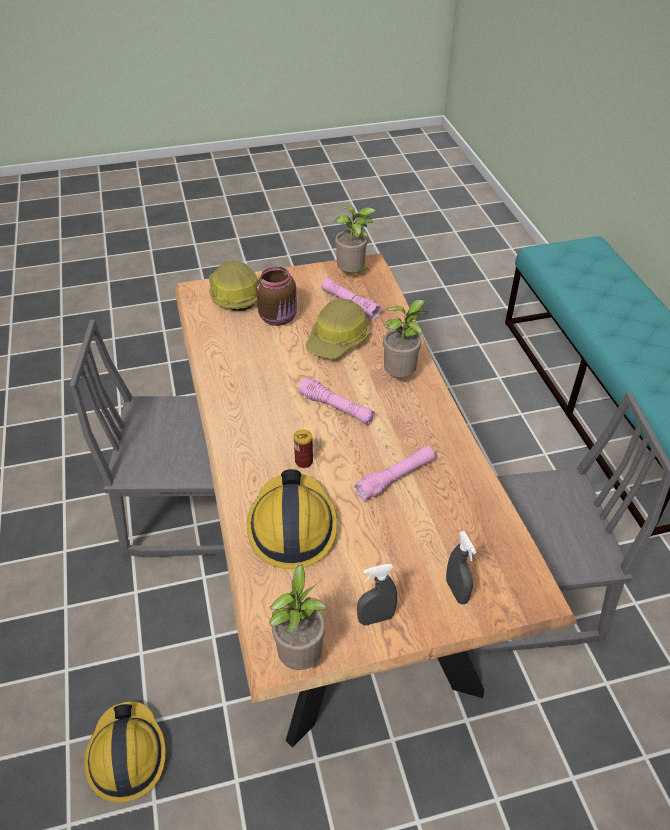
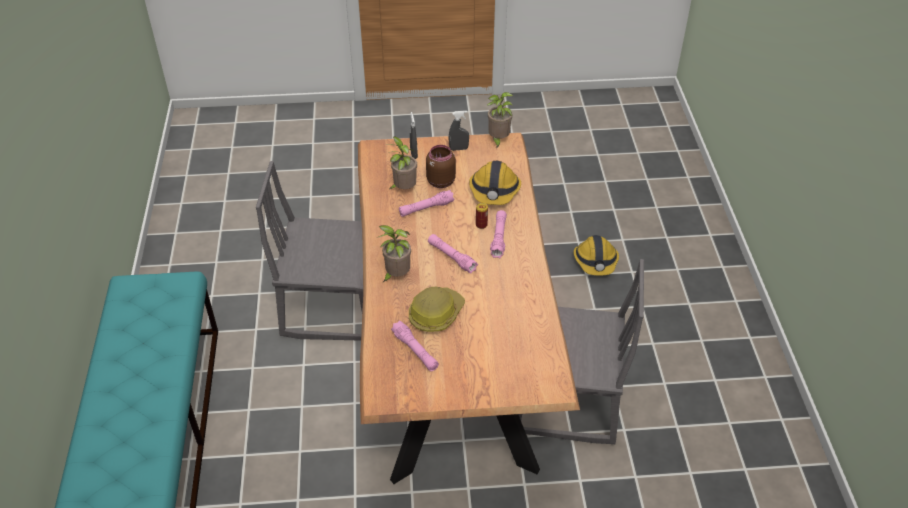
camera: 170 degrees left, 0 degrees up
(234, 295) = (520, 377): hard hat -> none
(275, 444) = (499, 238): none -> pink flashlight
(279, 318) = (481, 344): brown jar -> brown jar (440, 181)
(352, 274) = (402, 388): potted plant -> potted plant (403, 189)

